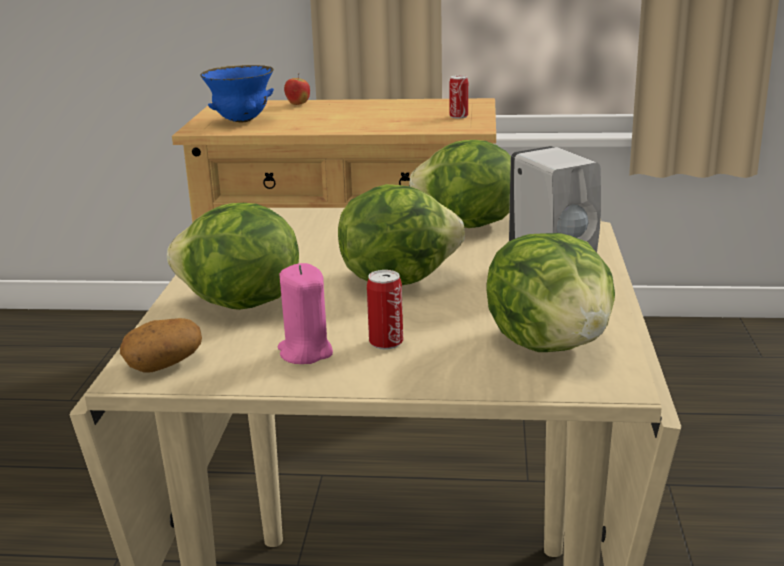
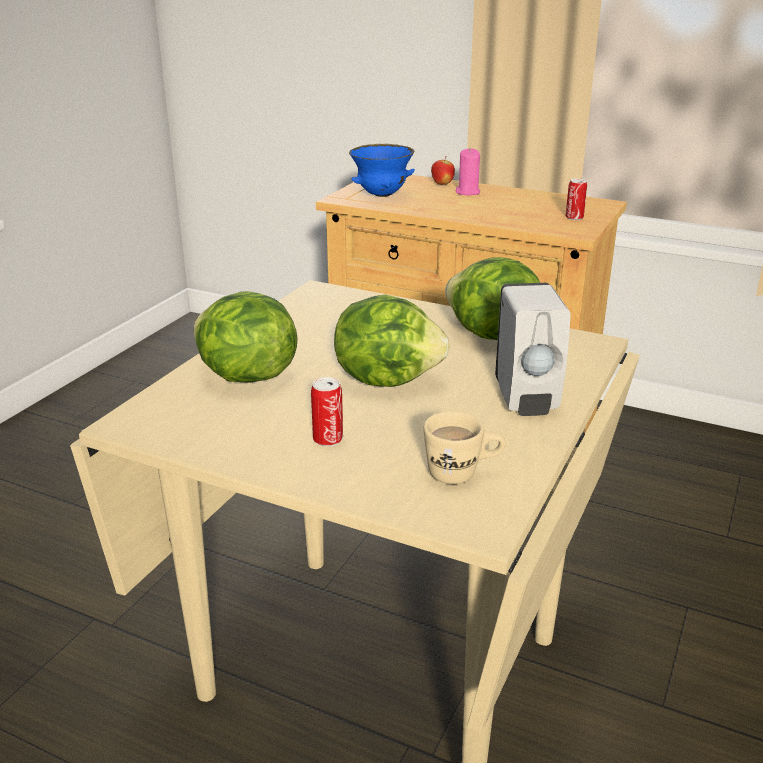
camera: 20 degrees right, 5 degrees up
(164, 363) = (151, 419): potato -> none
(305, 352) = (259, 433): pink candle -> pink candle (467, 192)
(551, 344) = (462, 473): lettuce -> beige mug

